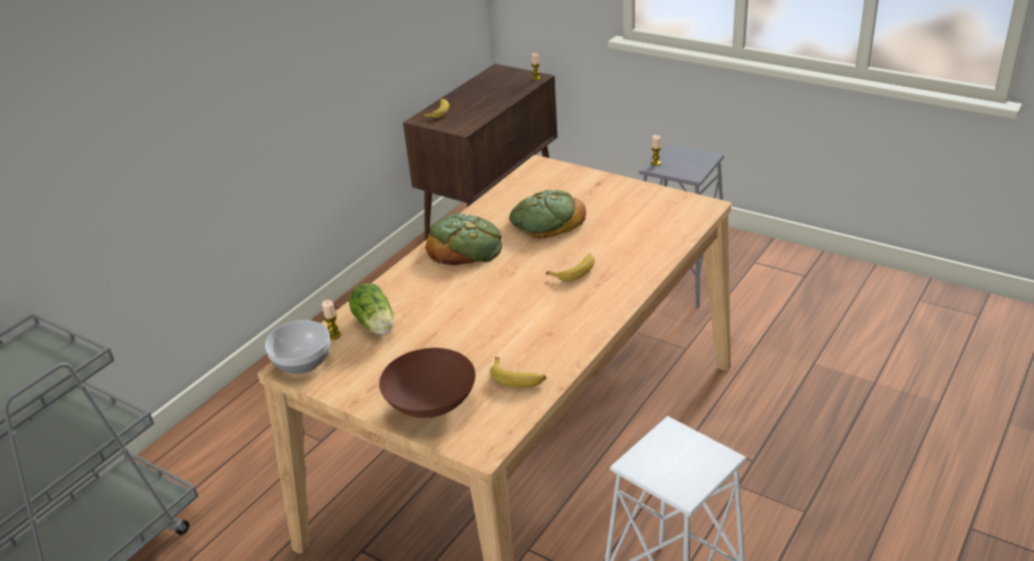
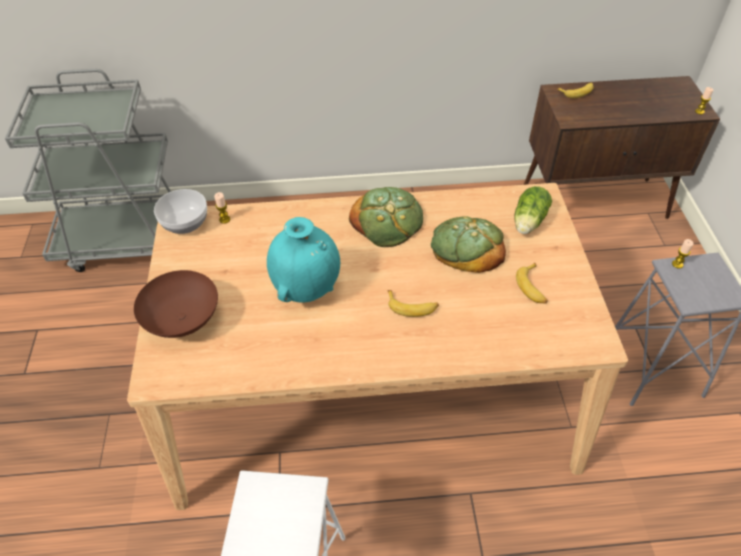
camera: 50 degrees right, 15 degrees up
(376, 325) = (251, 233): lettuce -> lettuce (528, 222)
(486, 317) = (307, 288): none -> turquoise vase
(518, 378) = (247, 352): banana -> banana (532, 287)

